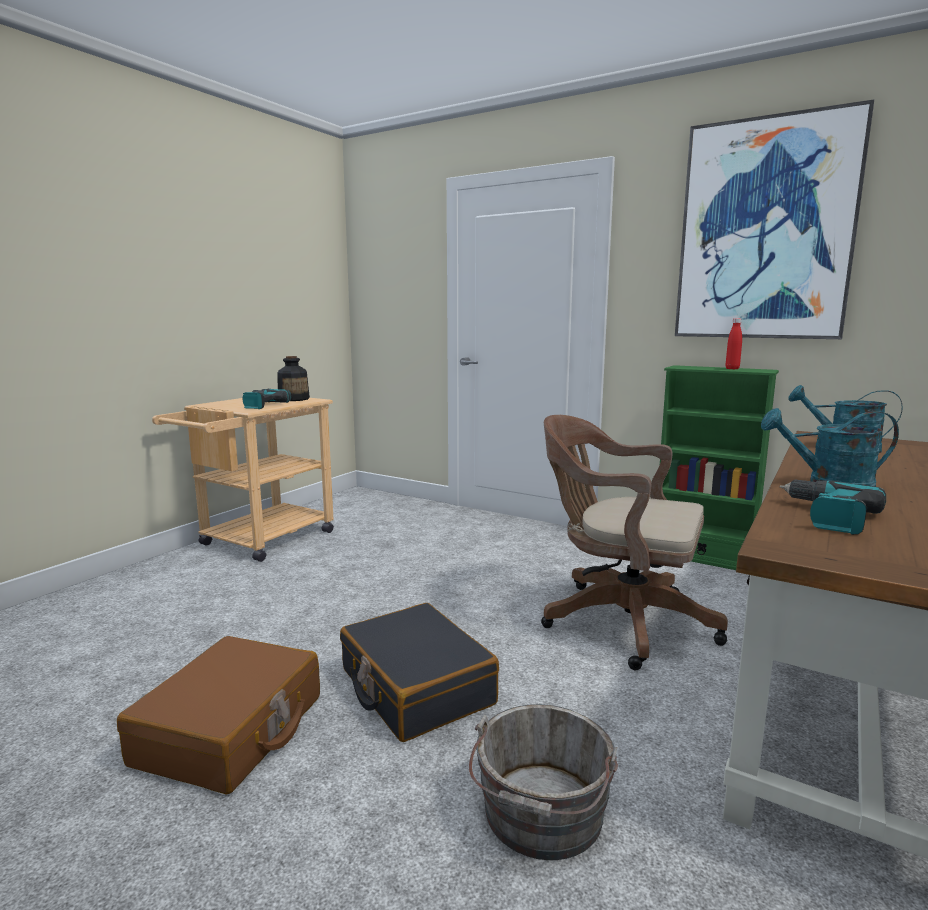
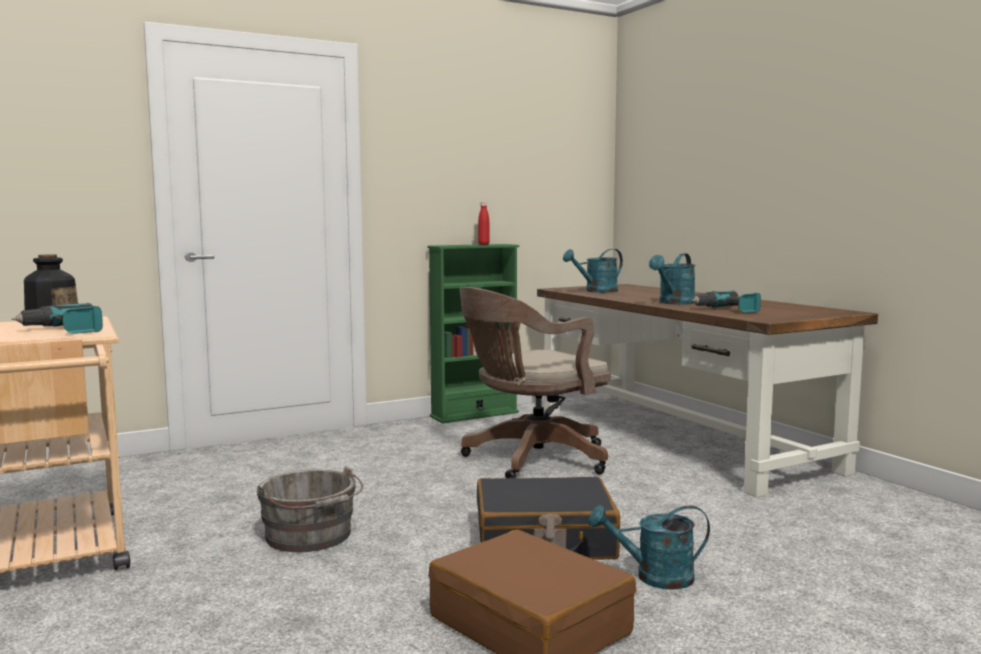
camera: 60 degrees left, 5 degrees down
(371, 780) = (654, 577): none -> turquoise watering can
(541, 817) = (728, 536): grey bucket -> grey bucket (311, 537)
(765, 231) = (485, 132): picture -> none

